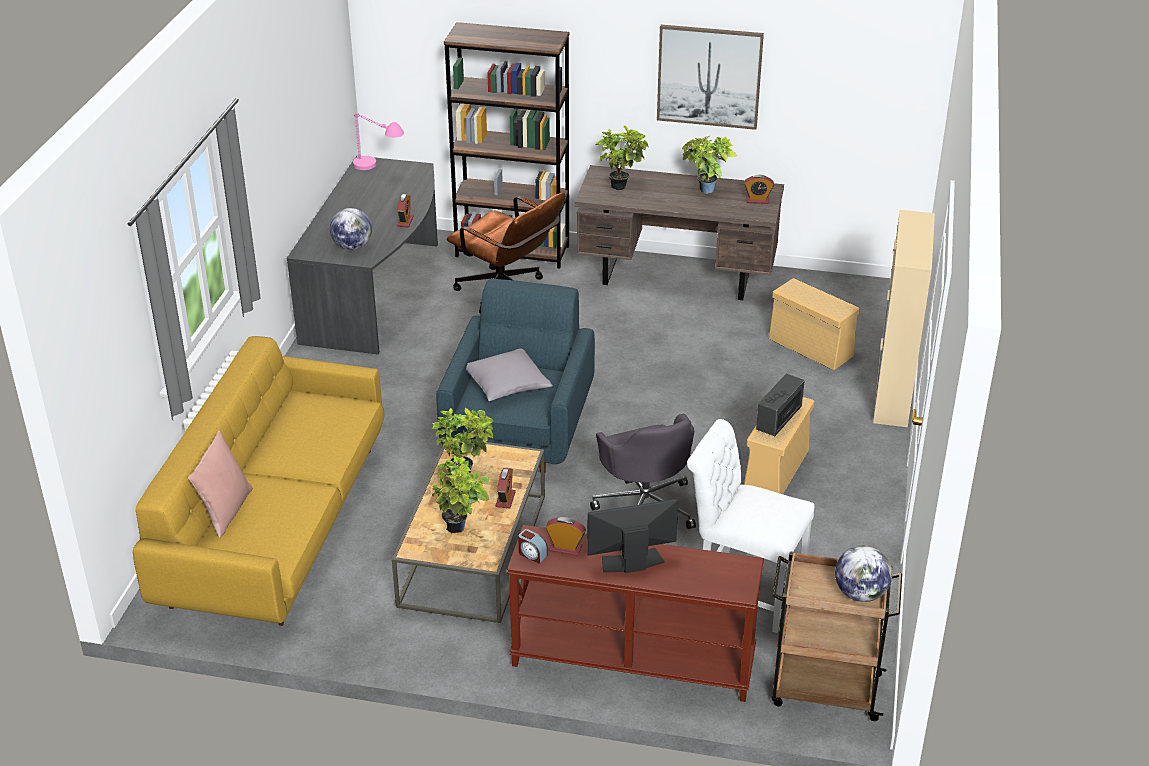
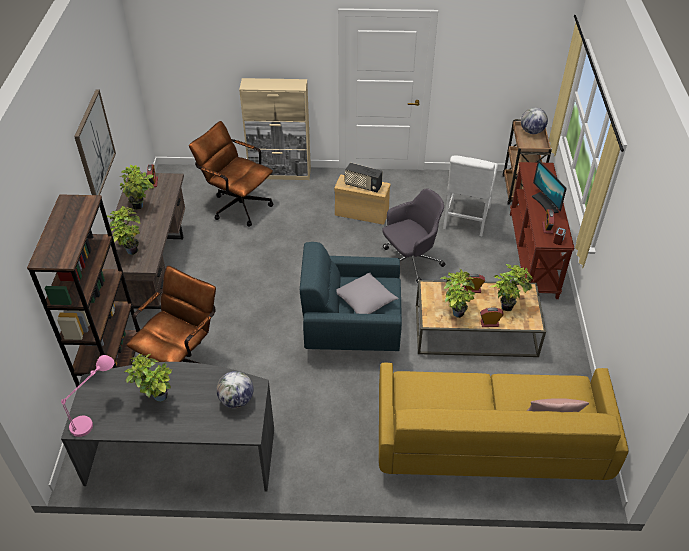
camera: 100 degrees left, 10 degrees up
(380, 202) = (156, 397): none -> potted plant
(405, 221) = (191, 373): alarm clock -> alarm clock (489, 323)
(812, 348) = (237, 204): beige storage box -> brown office chair

